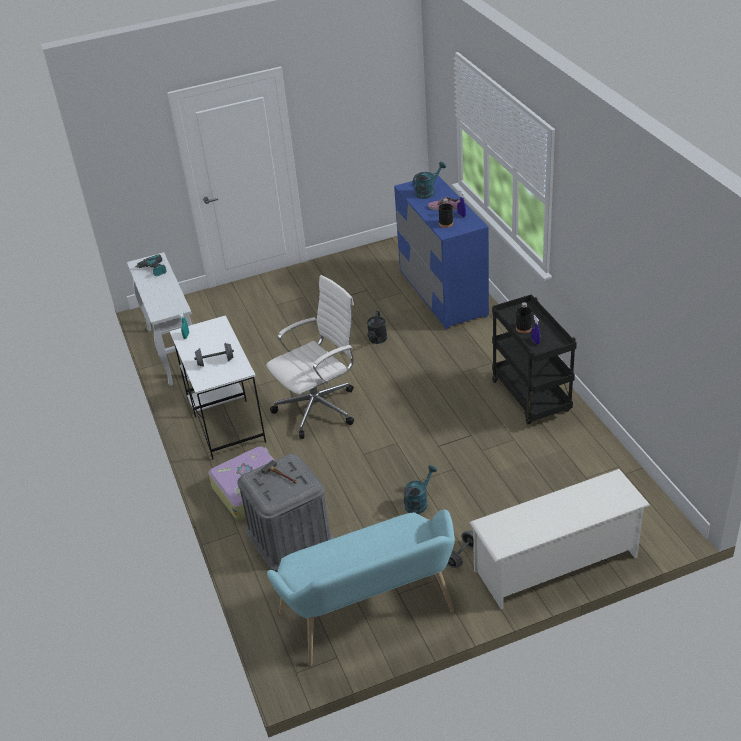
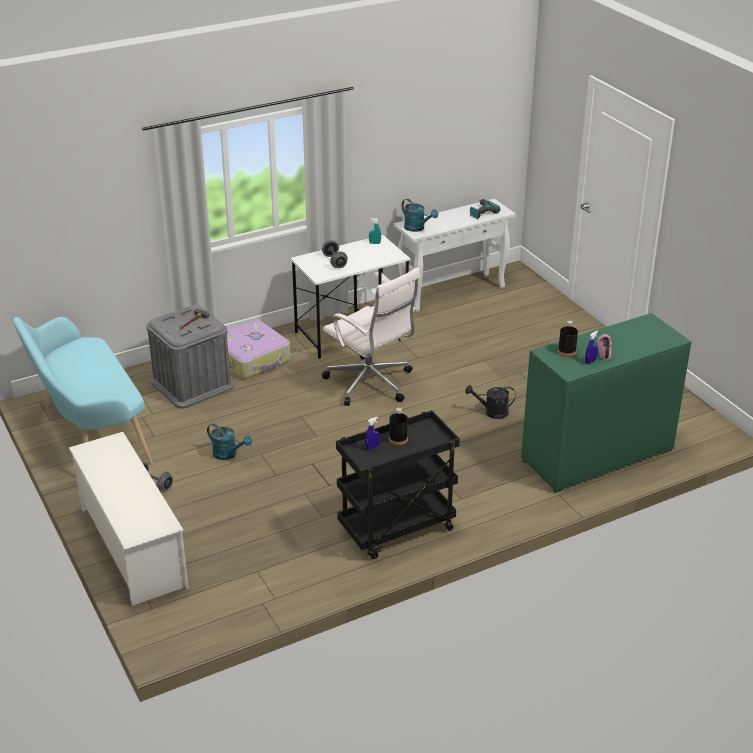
camera: 80 degrees right, 5 degrees down
(427, 192) = (641, 336): turquoise watering can -> turquoise watering can (417, 228)
(443, 293) = (597, 455): blue dresser -> green dresser

